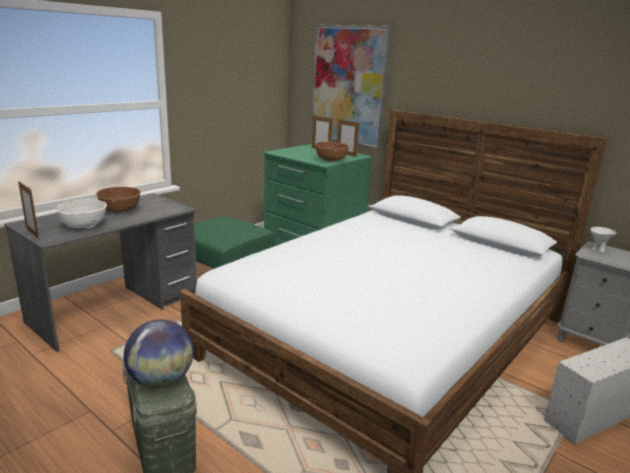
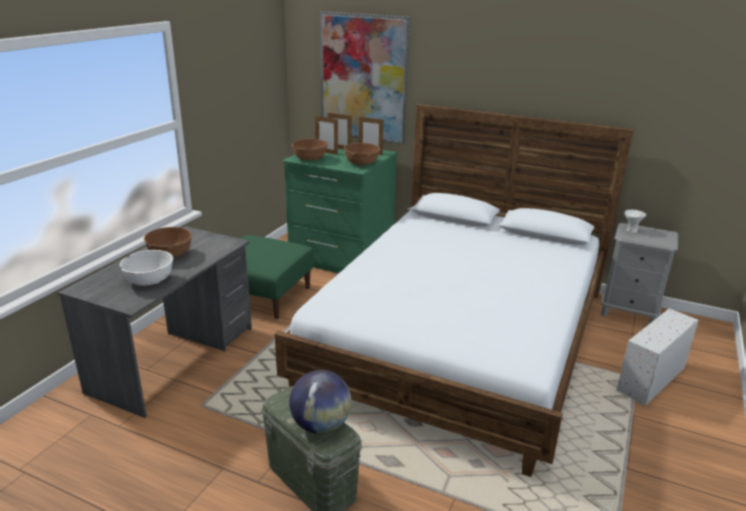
camera: 15 degrees left, 5 degrees up
(32, 233) = (102, 299): picture frame -> picture frame (326, 152)
(287, 153) = (310, 159): none -> brown bowl

